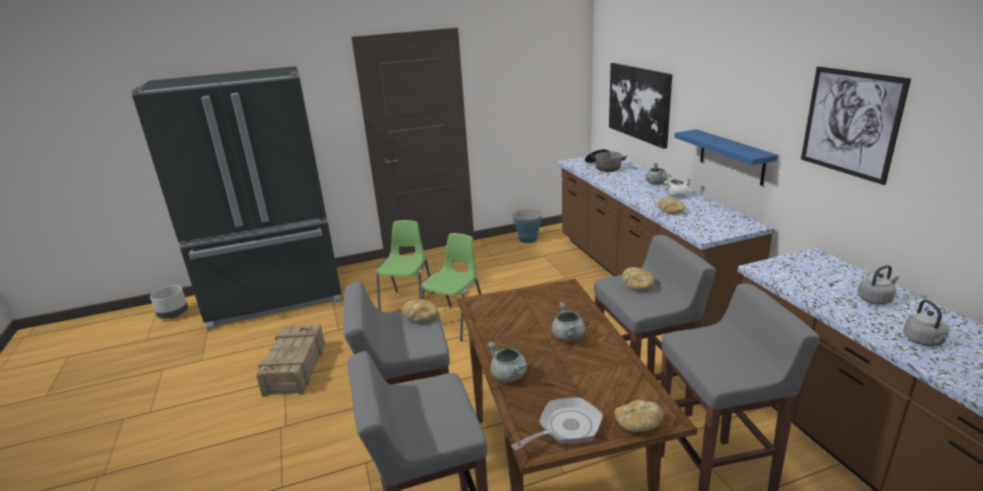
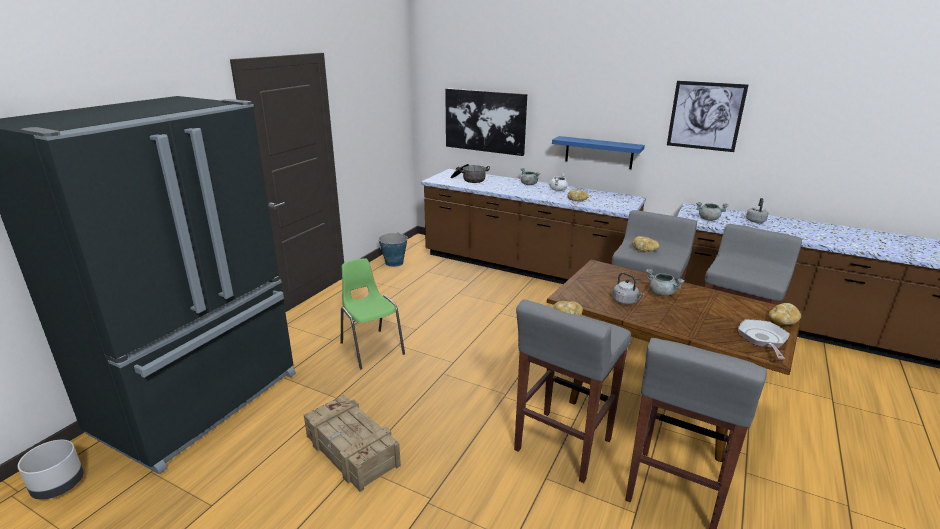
camera: 45 degrees left, 0 degrees up
(455, 322) = (439, 345): green chair -> none
(509, 376) = (682, 329): grey cooking pot -> grey cooking pot (708, 219)
(924, 341) = (805, 233): grey kettle -> grey kettle (626, 301)

